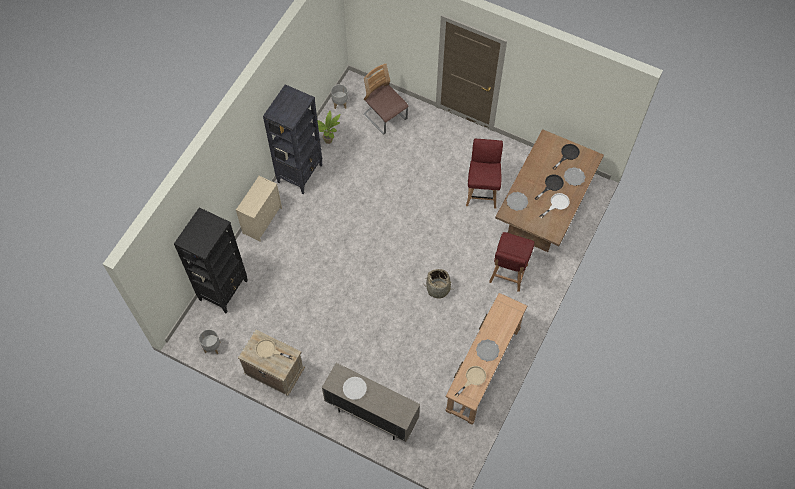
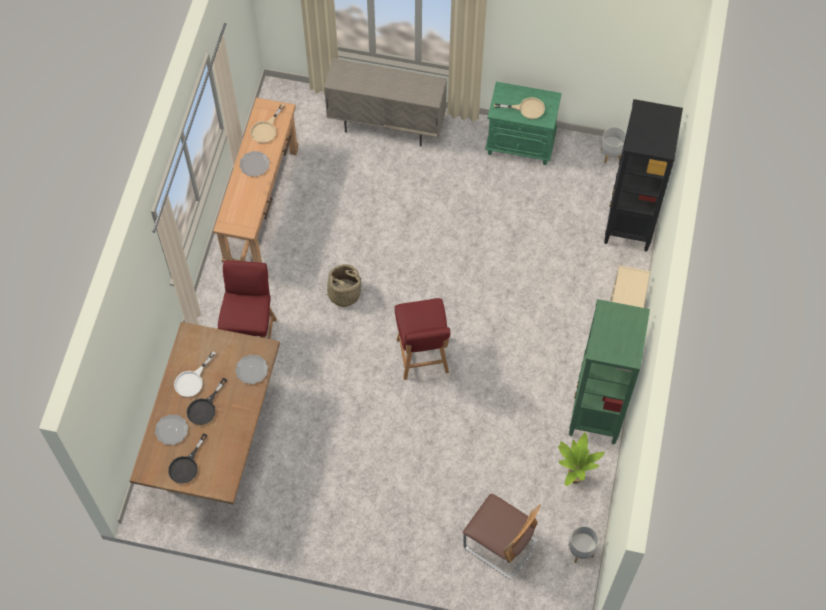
camera: 165 degrees right, 0 degrees up
(274, 373) = (521, 144): beige nightstand -> green nightstand
(300, 173) = (596, 414): black bookcase -> green bookcase
(354, 388) = (406, 85): white plate -> none
(482, 193) = (314, 450): red chair -> red chair (422, 357)

